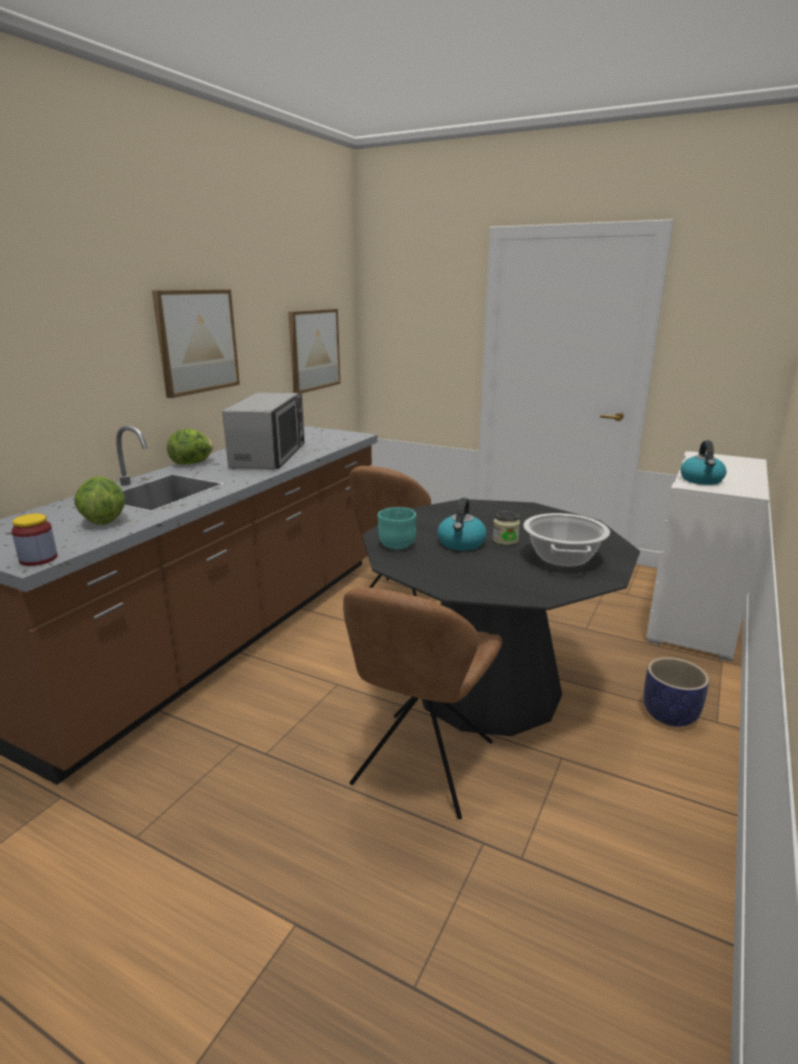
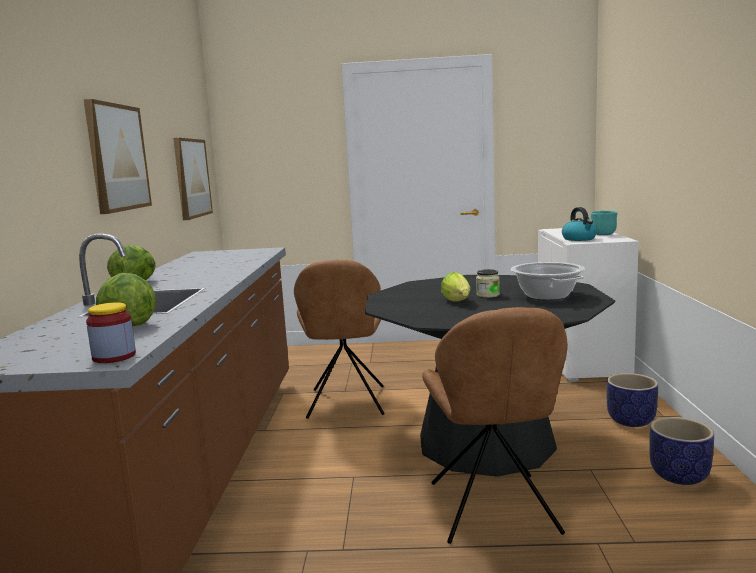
camera: 25 degrees left, 10 degrees down
(269, 456) = (210, 269): microwave -> none
(396, 545) = (408, 312): turquoise bowl -> turquoise bowl (602, 234)
(461, 543) = (458, 302): kettle -> lettuce
(653, 803) = (680, 476): none -> planter

